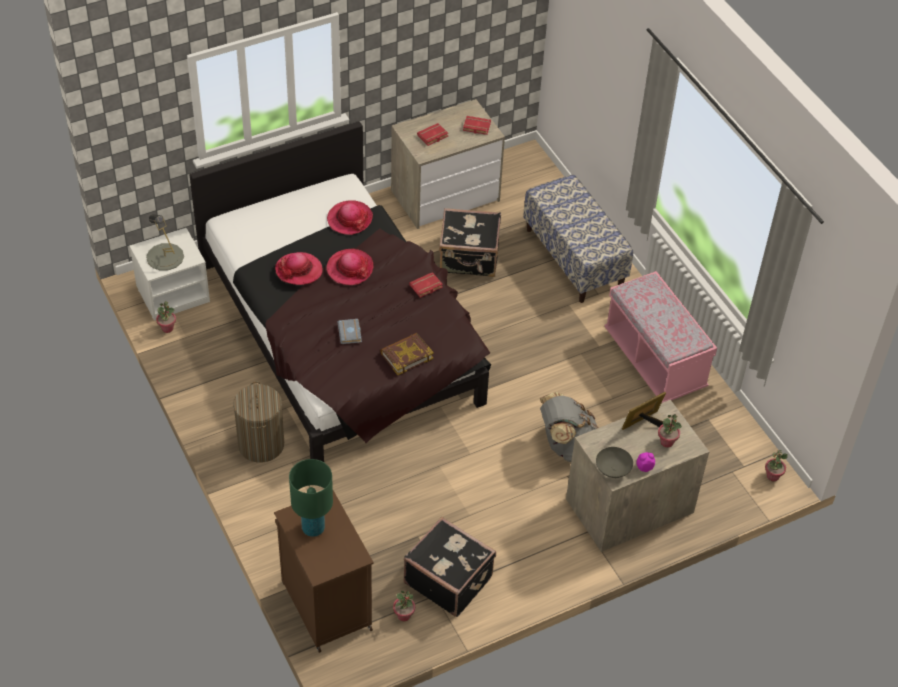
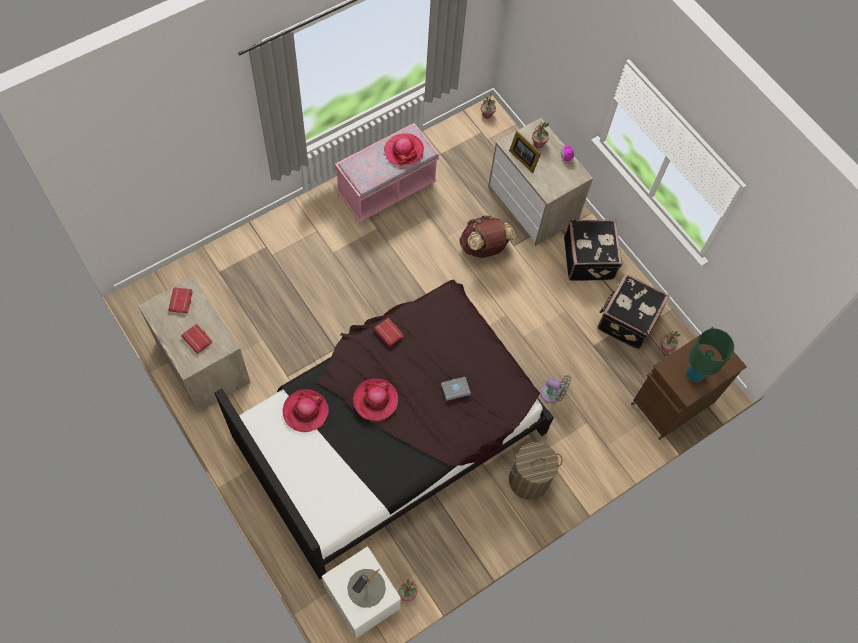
camera: 100 degrees left, 15 degrees up
(299, 270) = (383, 446): hat -> hat (404, 150)
(360, 484) = (553, 394): none -> grey fan
(406, 356) = (473, 340): book -> none
(469, 258) = (285, 334): black suitcase -> black suitcase (589, 259)
(566, 445) = (484, 248): grey backpack -> brown backpack
(574, 258) = (276, 250): bench -> none
(613, 469) = (573, 177): grey bowl -> none

